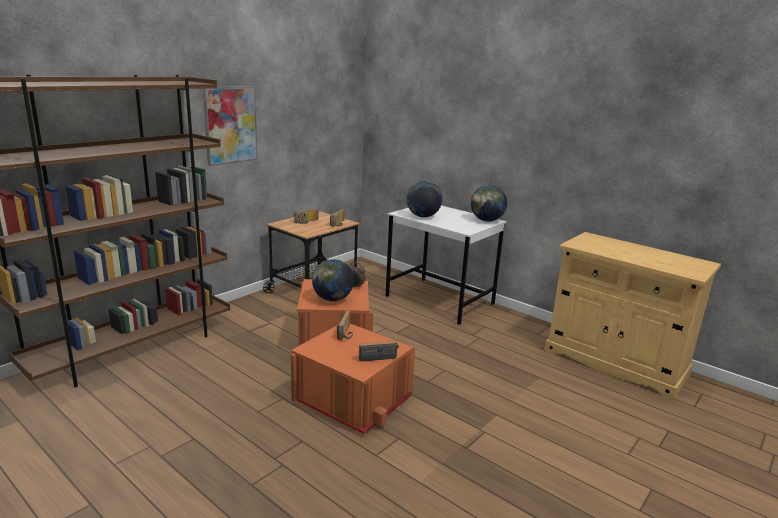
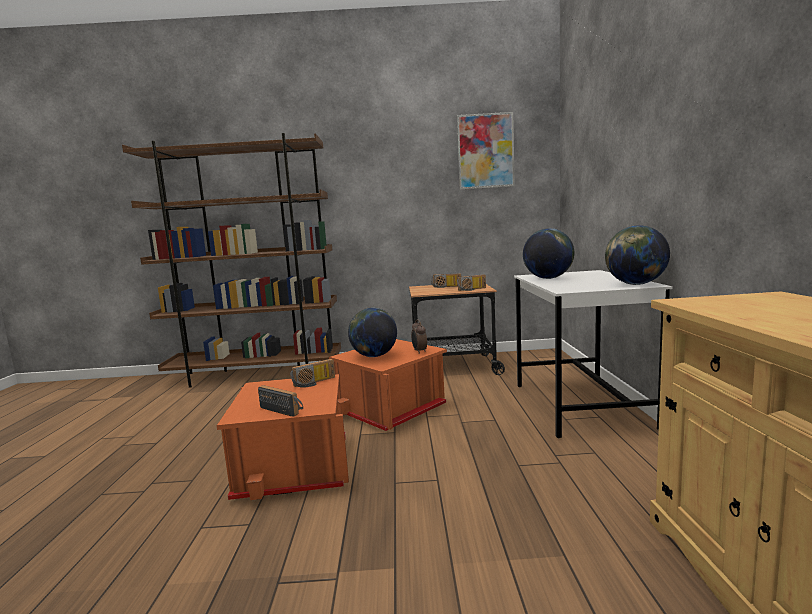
camera: 50 degrees right, 10 degrees down
(230, 125) = (372, 186): picture -> picture (485, 151)

